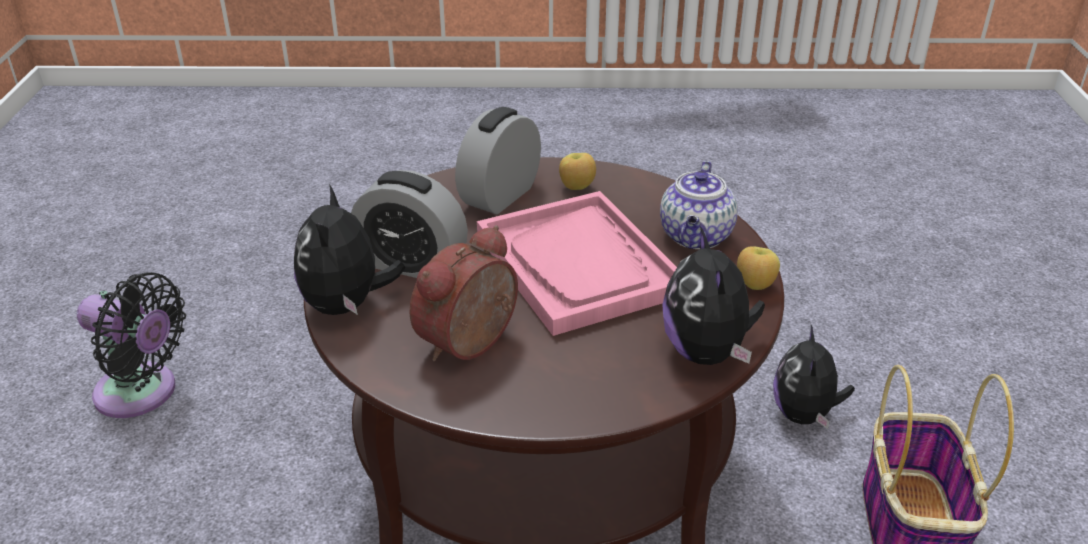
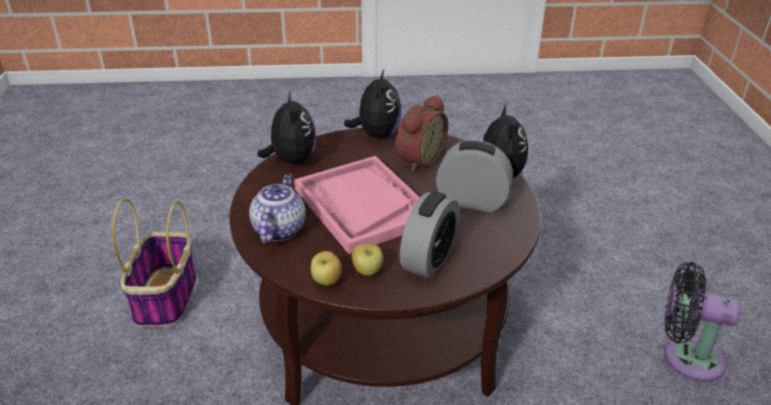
camera: 175 degrees right, 0 degrees up
(754, 285) = (251, 197): apple -> apple (327, 281)
(804, 414) = (195, 368): plush toy -> plush toy (376, 135)

